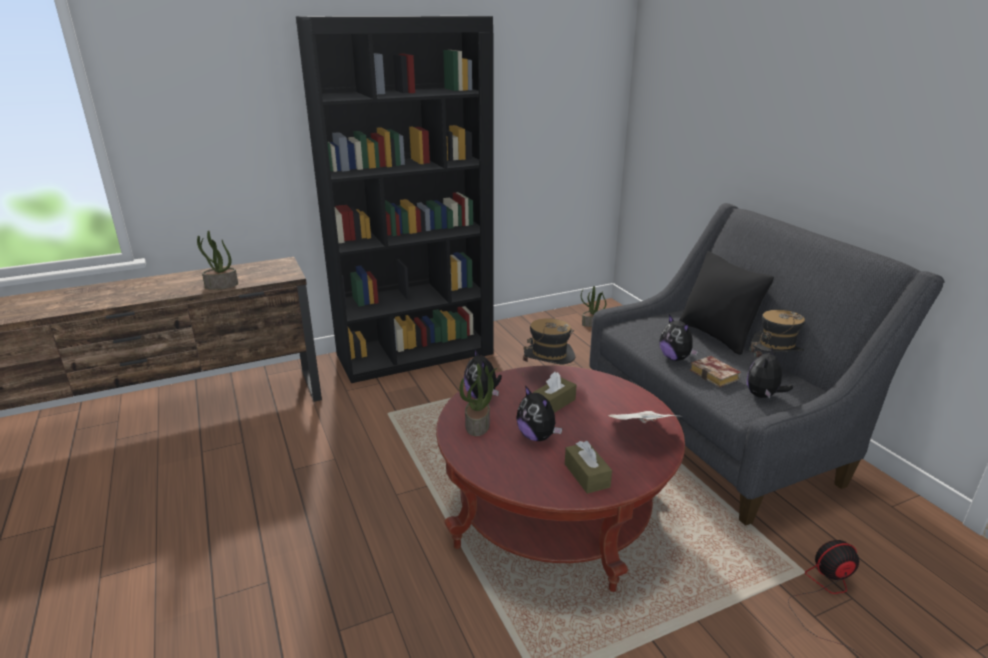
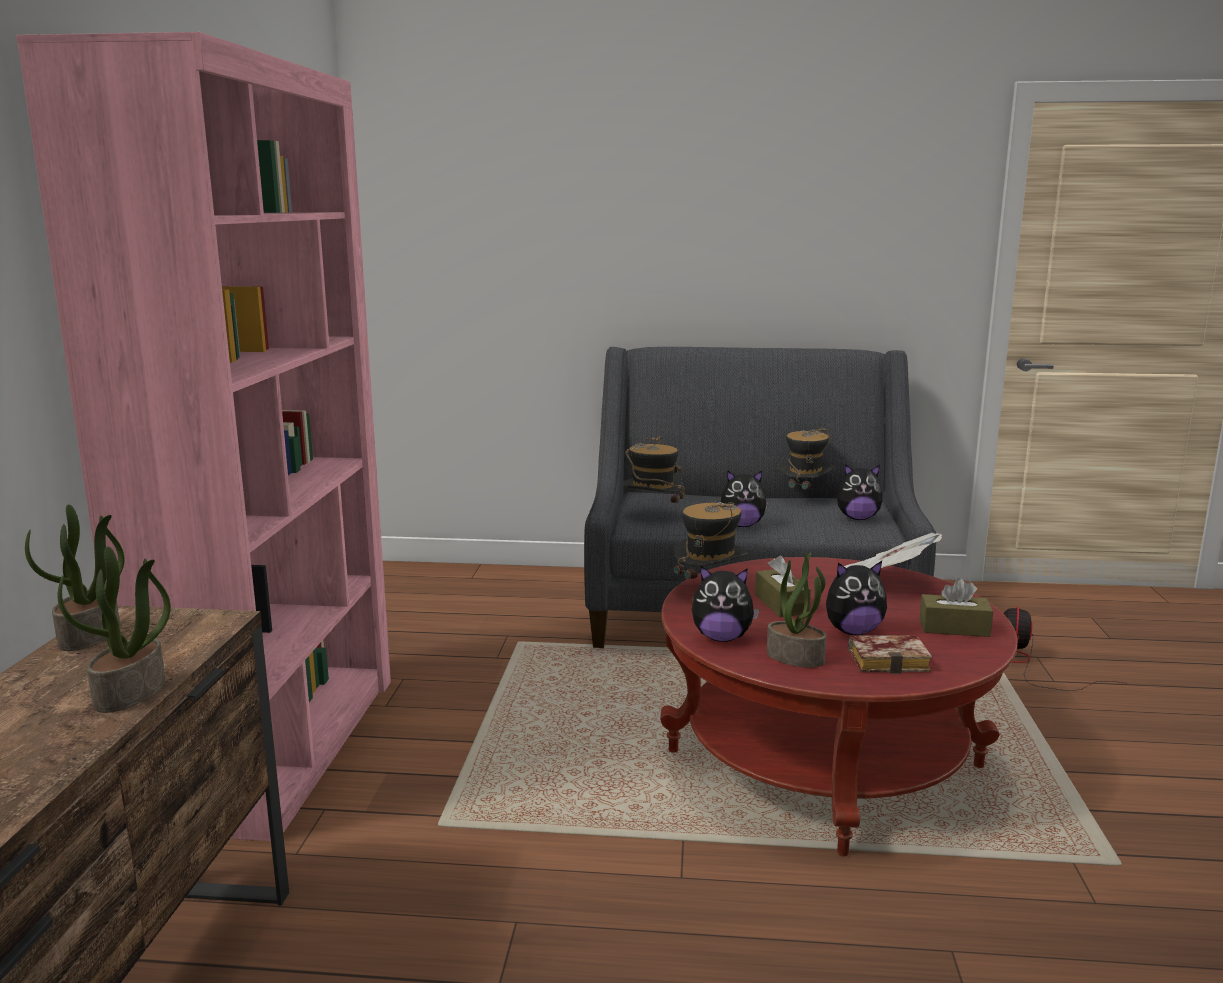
camera: 60 degrees left, 10 degrees down
(416, 354) = (281, 746): black bookcase -> pink bookcase
(592, 323) = (421, 593): potted plant -> potted plant (90, 636)
(648, 327) = (652, 515): none -> hat
(716, 335) = (712, 497): black pillow -> none
(716, 376) = (800, 521): book -> book (890, 660)
(763, 396) = (857, 518): plush toy -> plush toy turned 60 degrees counterclockwise

